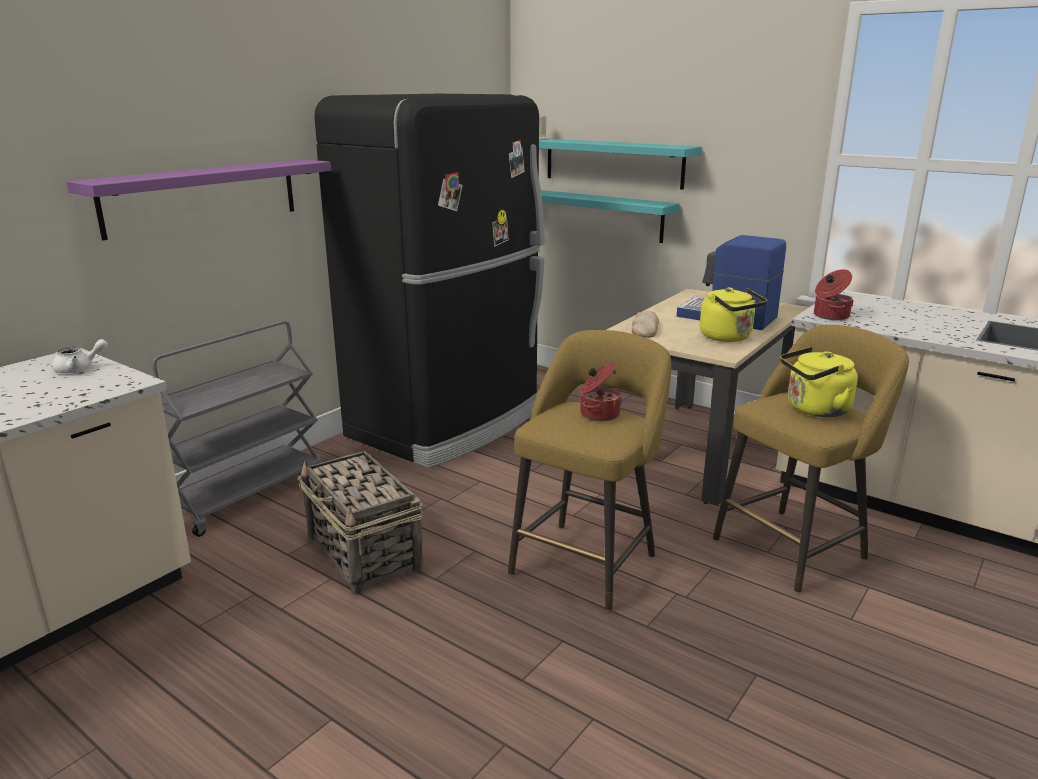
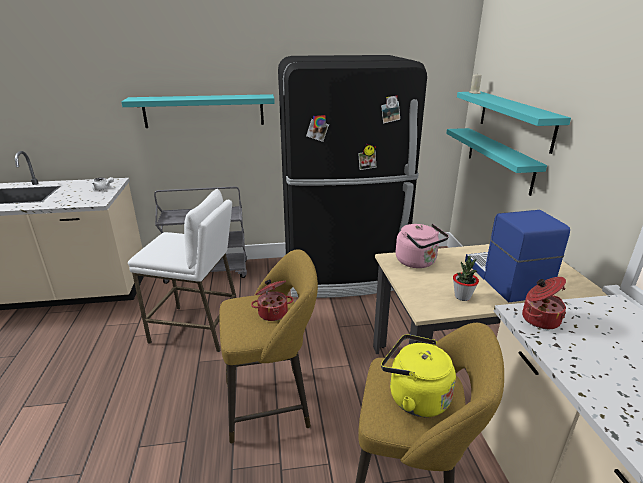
camera: 45 degrees right, 5 degrees up
(203, 196) = (204, 111): purple shelf -> turquoise shelf
(364, 554) = (197, 329): basket -> white stool
(645, 328) = (418, 262): bread -> pink kettle
(728, 337) = (462, 297): yellow kettle -> potted plant

